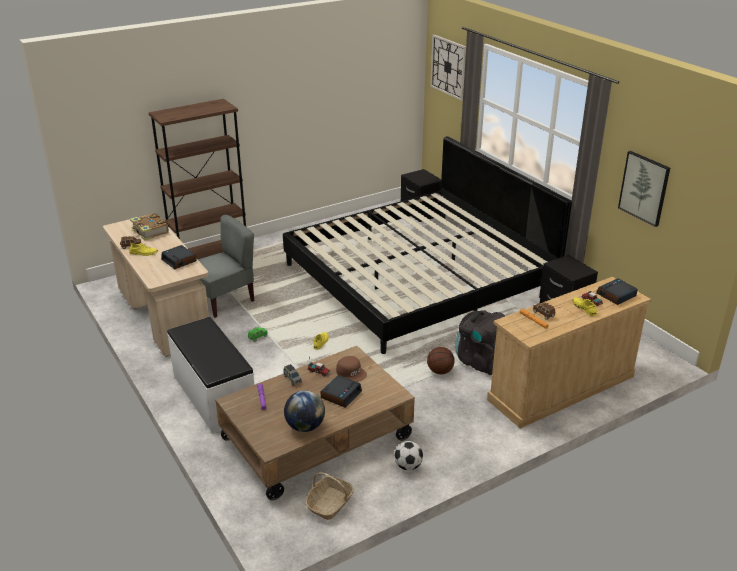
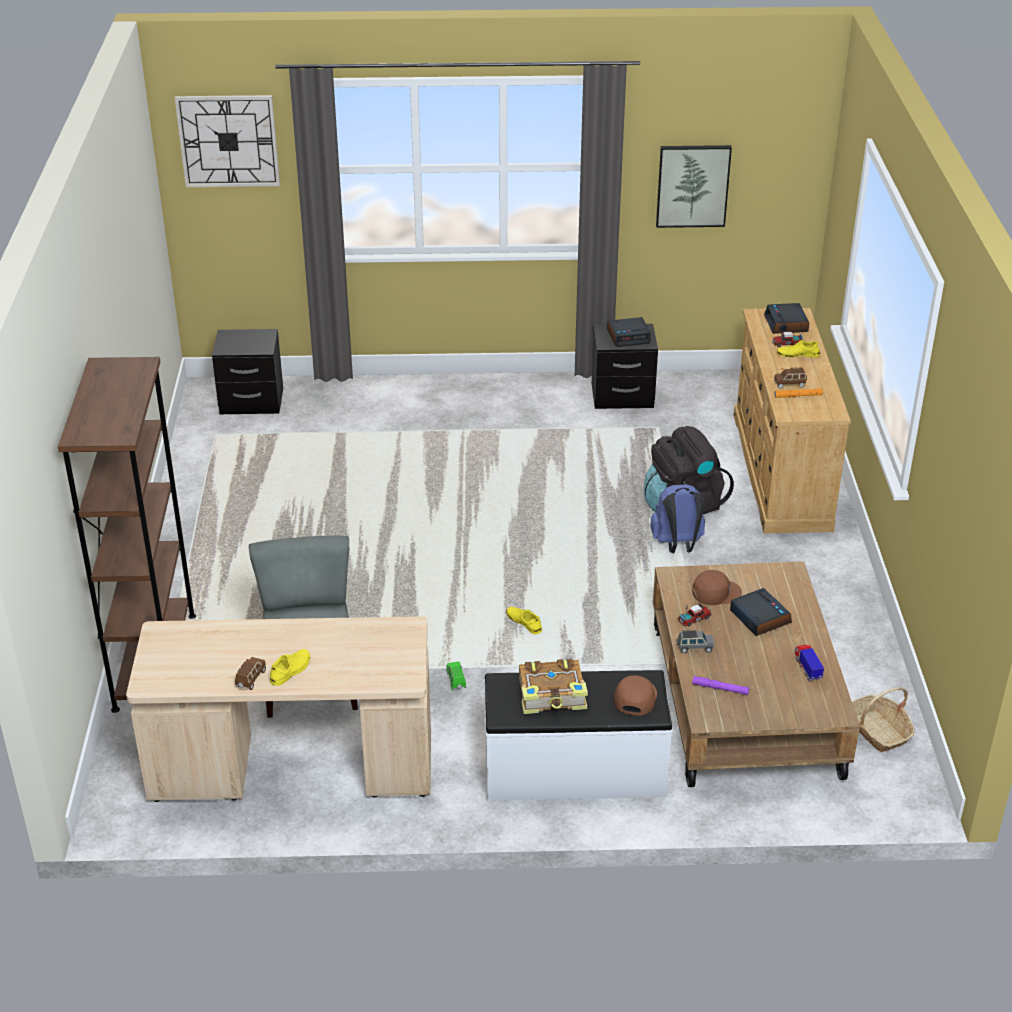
camera: 60 degrees left, 5 degrees up
(150, 232) = (216, 645): book -> book (553, 695)
(179, 260) = (359, 636): alarm clock -> alarm clock (629, 336)
(220, 365) = (634, 697): none -> brown cap
(305, 426) = (807, 669): globe -> toy truck
(408, 466) = (847, 643): football -> none
(418, 277) = (436, 476): bed -> none
(439, 371) = (677, 545): basketball -> blue backpack

